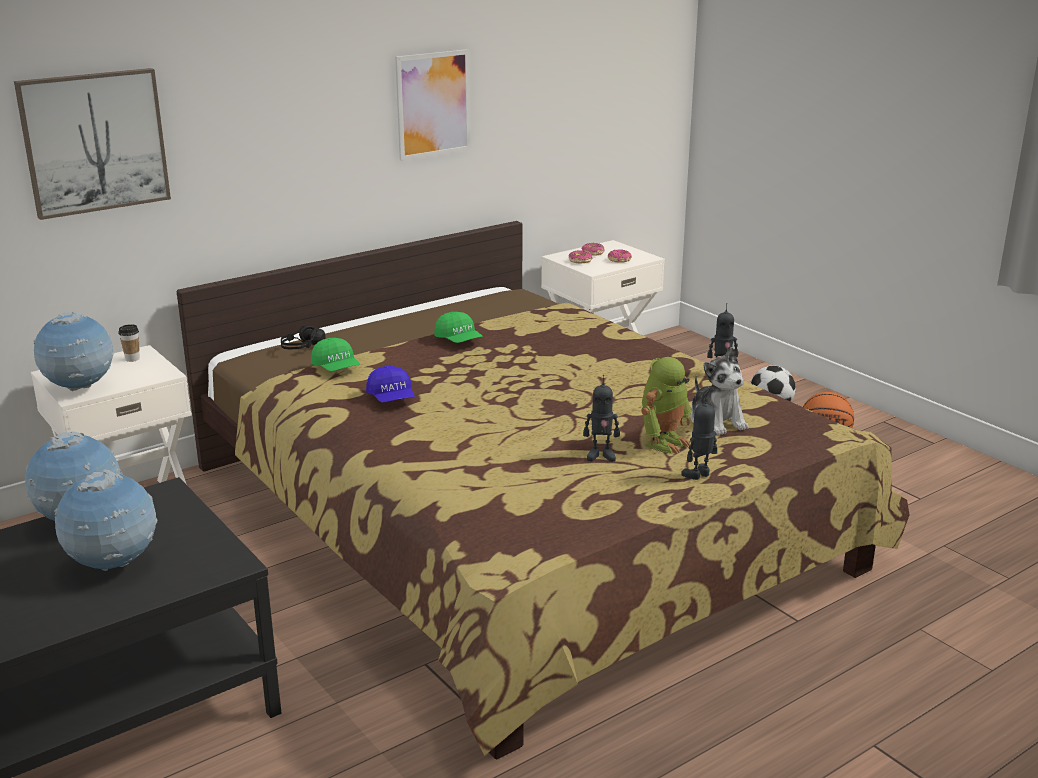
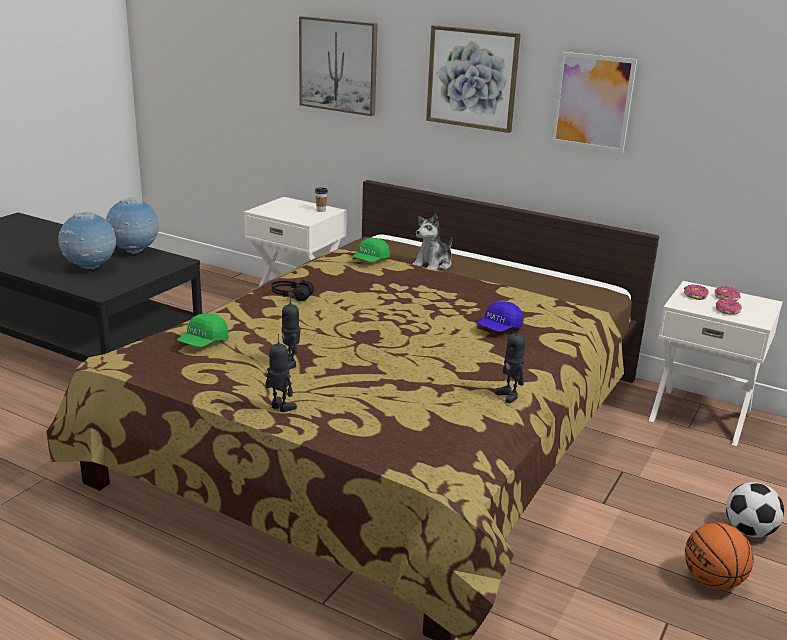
camera: 65 degrees right, 0 degrees up
(80, 389) = (269, 209): globe -> none
(297, 111) = (472, 78): none -> picture
(302, 347) = (403, 248): black headphones -> black headphones (291, 296)
(391, 398) = (334, 283): blue cap -> blue cap (498, 328)
(458, 340) = (460, 285): green cap -> green cap (203, 342)
(663, 442) = (333, 385): toy robot -> none
(717, 421) = (397, 404): plush toy -> plush toy (433, 265)

